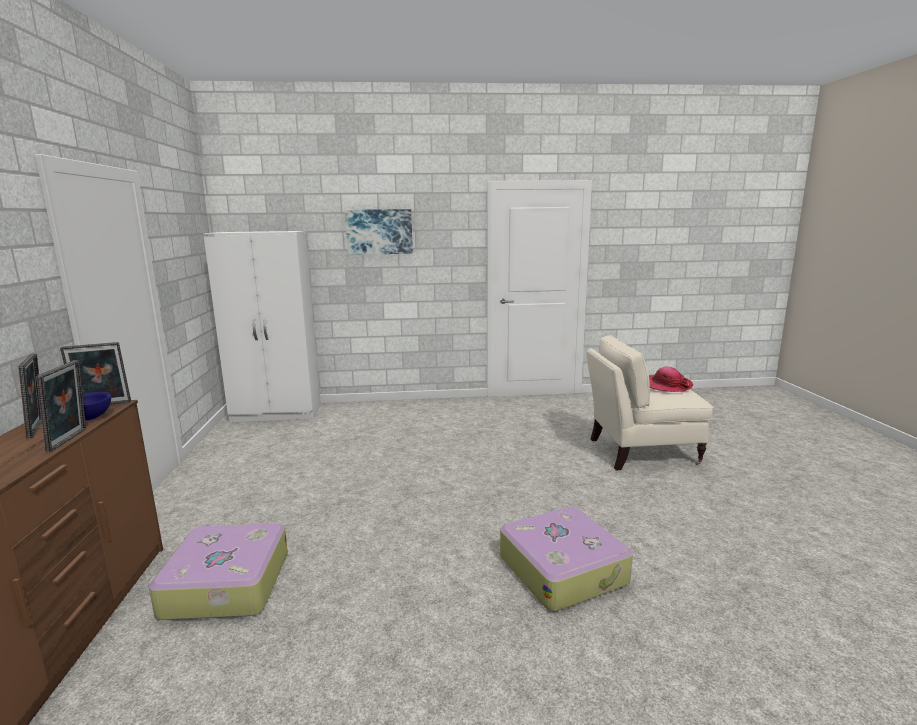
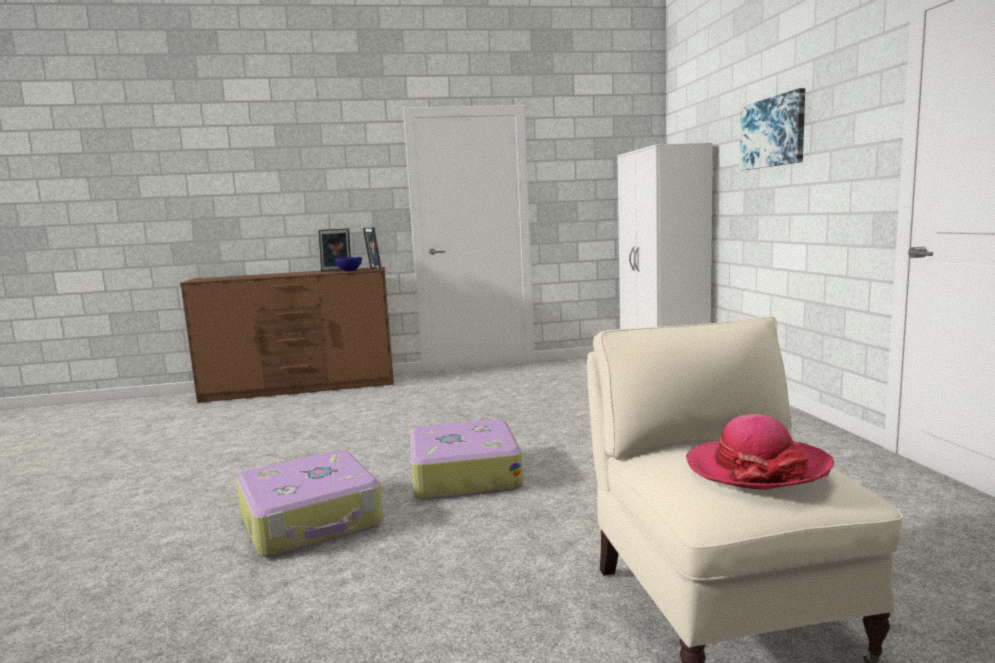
camera: 85 degrees right, 5 degrees down
(71, 439) = (313, 274): picture frame -> none
(225, 585) = (345, 406): suitcase -> suitcase (463, 475)

